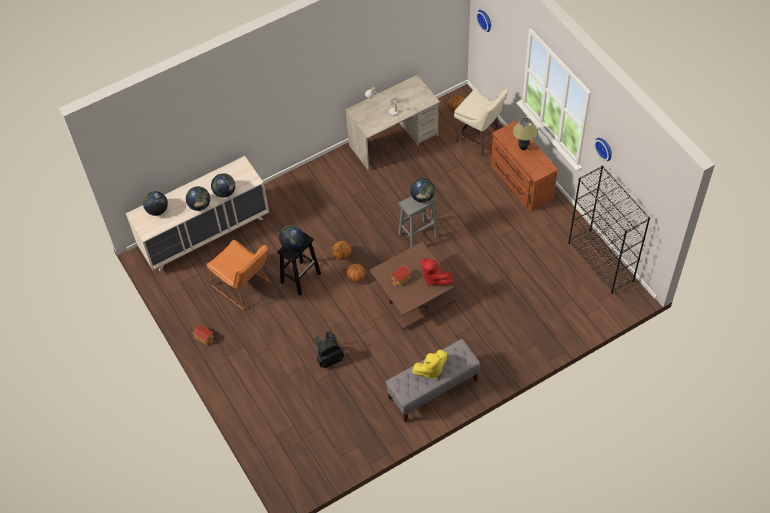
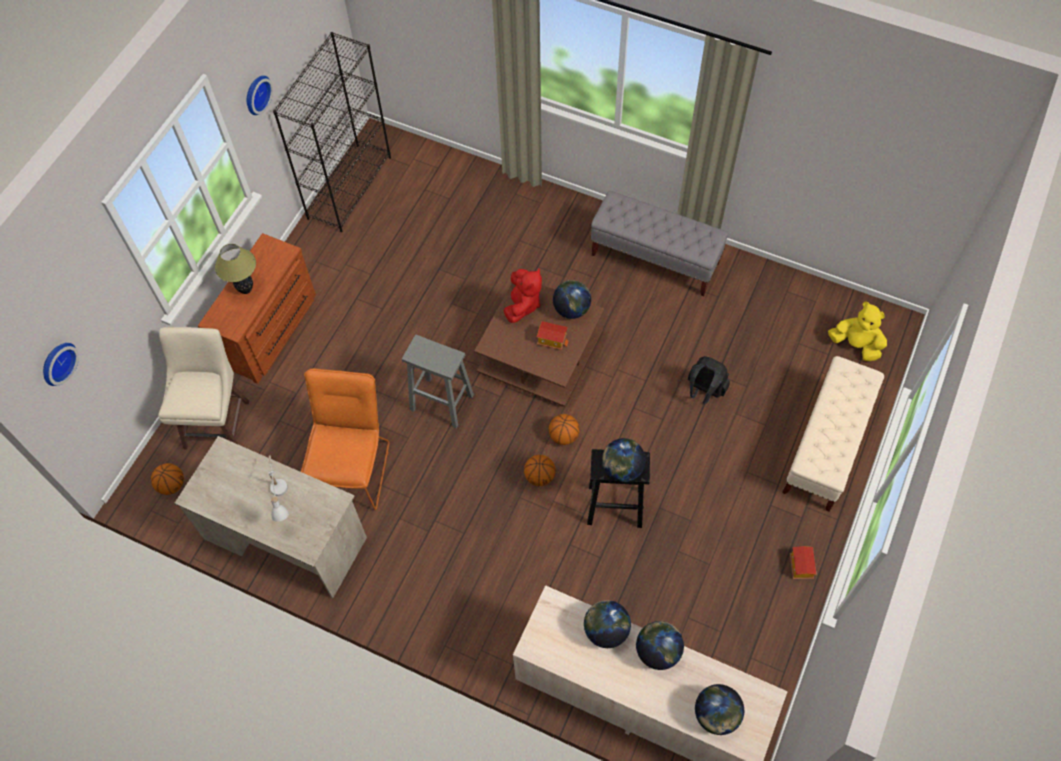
camera: 125 degrees left, 5 degrees up
(244, 286) = (684, 572): orange chair -> orange chair (352, 466)
(251, 394) = (825, 447): none -> beige bench
(422, 197) = (423, 353): globe -> globe (571, 309)
(430, 370) = (660, 228): yellow plush toy -> yellow plush toy (855, 345)

